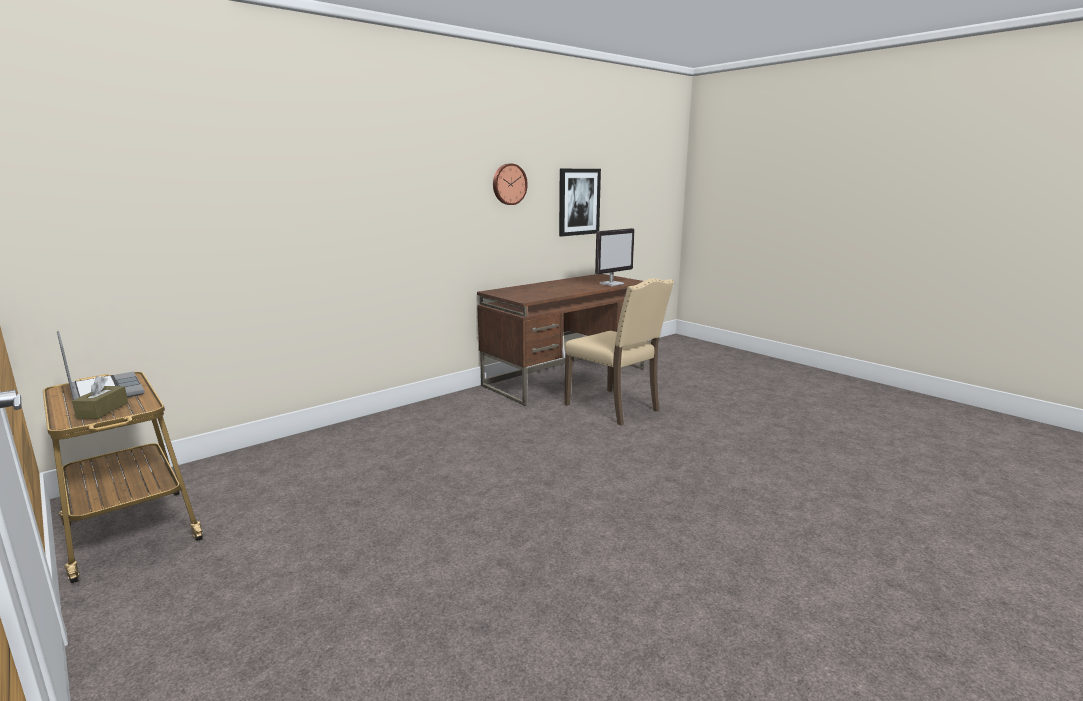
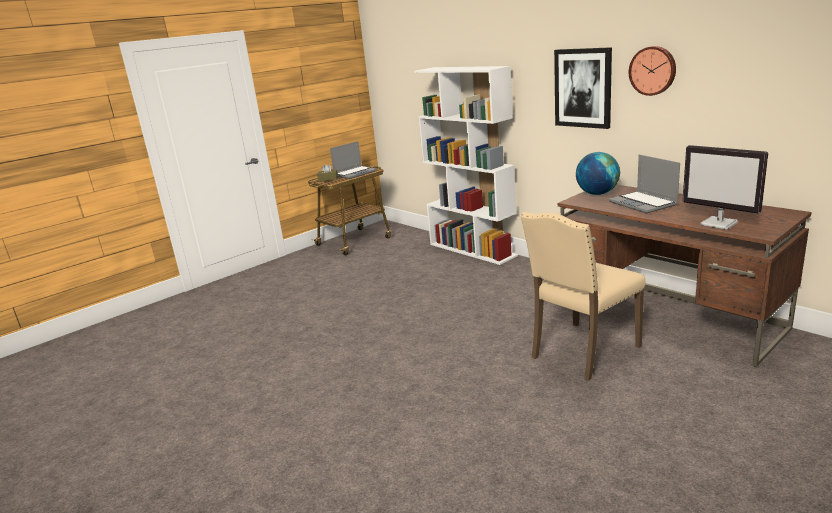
camera: 90 degrees right, 5 degrees up
(332, 433) = (473, 250): none -> white bookcase
(510, 294) = (597, 193): none -> globe
(552, 289) = (644, 203): none -> laptop
(578, 202) = (775, 97): picture -> picture (583, 88)

